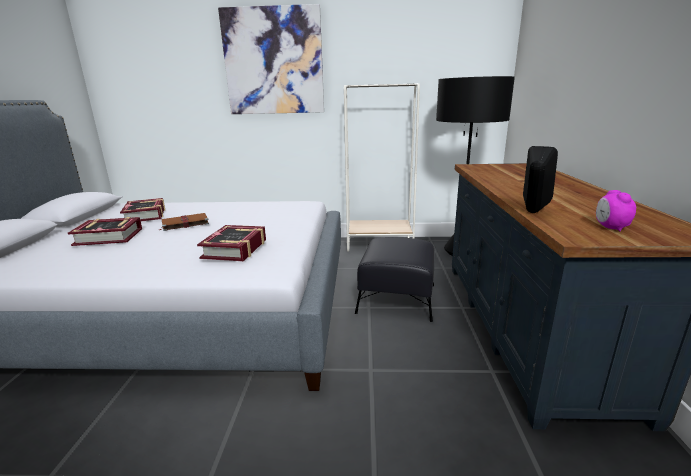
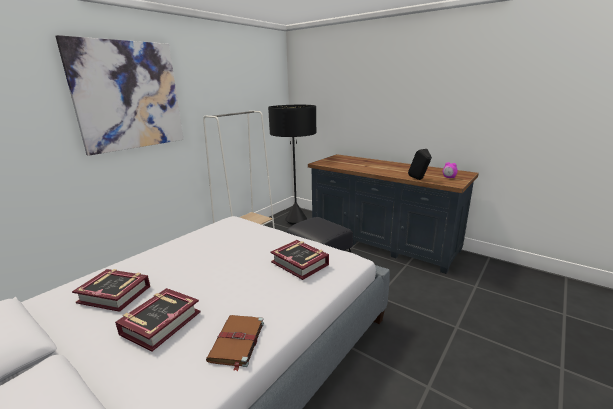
camera: 55 degrees left, 0 degrees up
(184, 223) = (193, 275): brown book -> brown book (237, 342)

